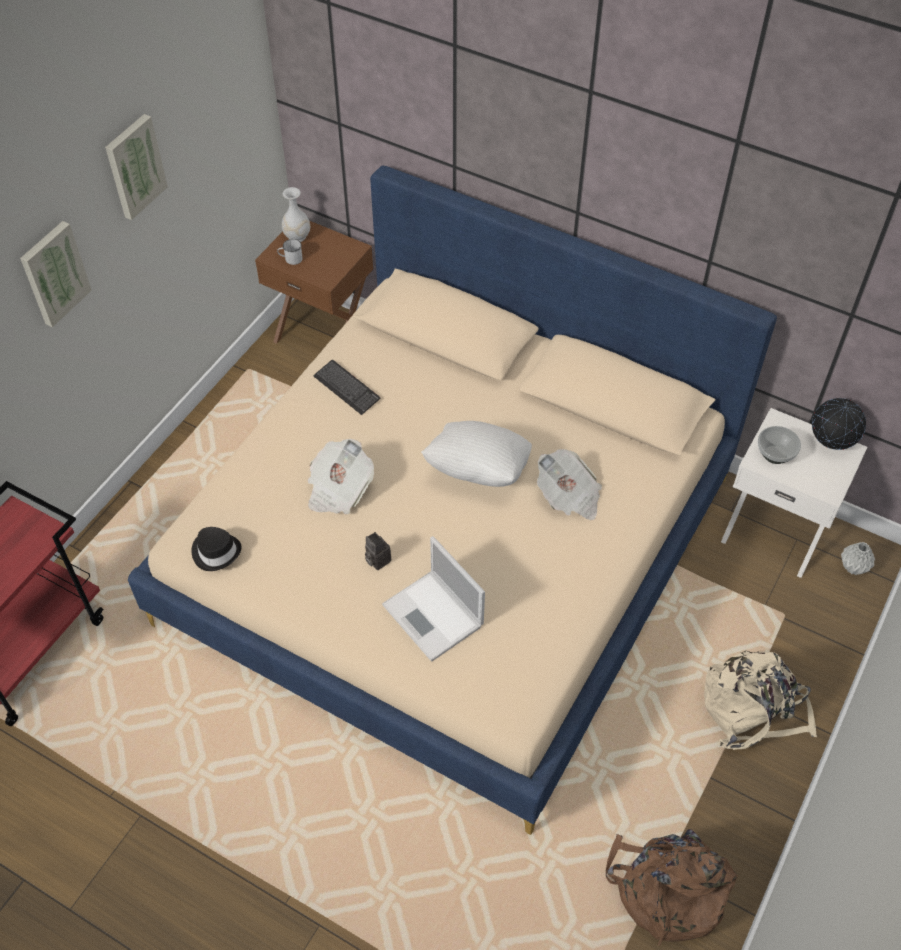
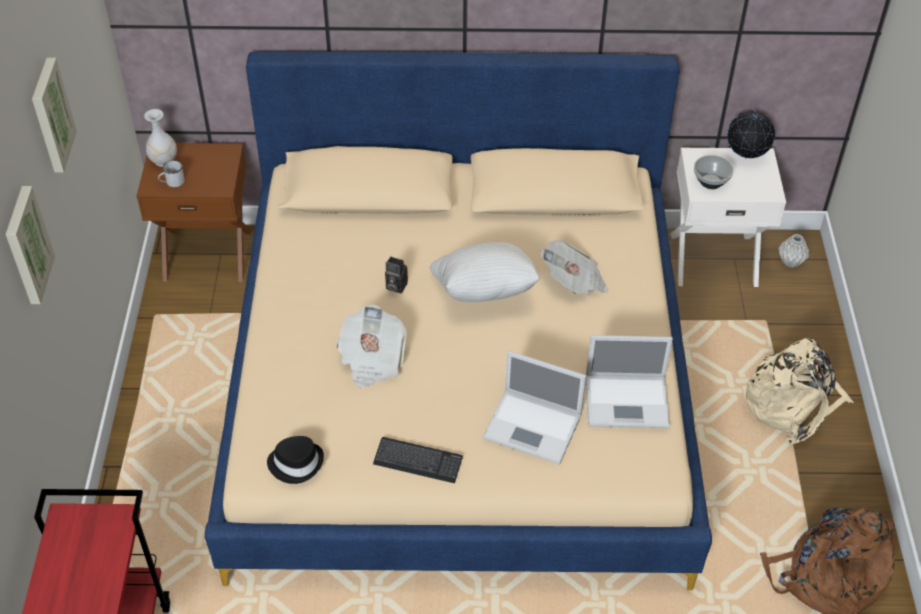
camera: 30 degrees left, 5 degrees down
(347, 388) = (312, 273): keyboard -> keyboard (418, 461)
(376, 560) = (449, 404): camera -> camera (395, 286)
(536, 633) = (628, 401): none -> laptop

